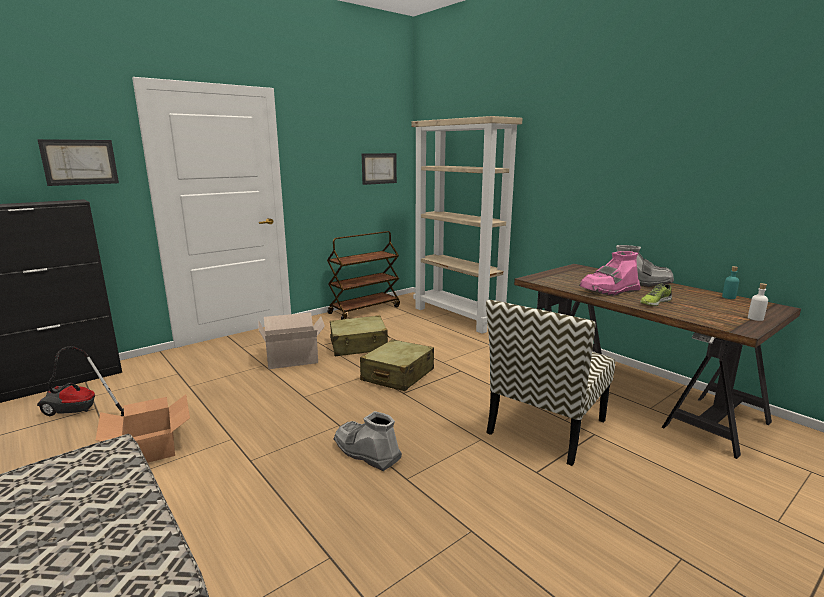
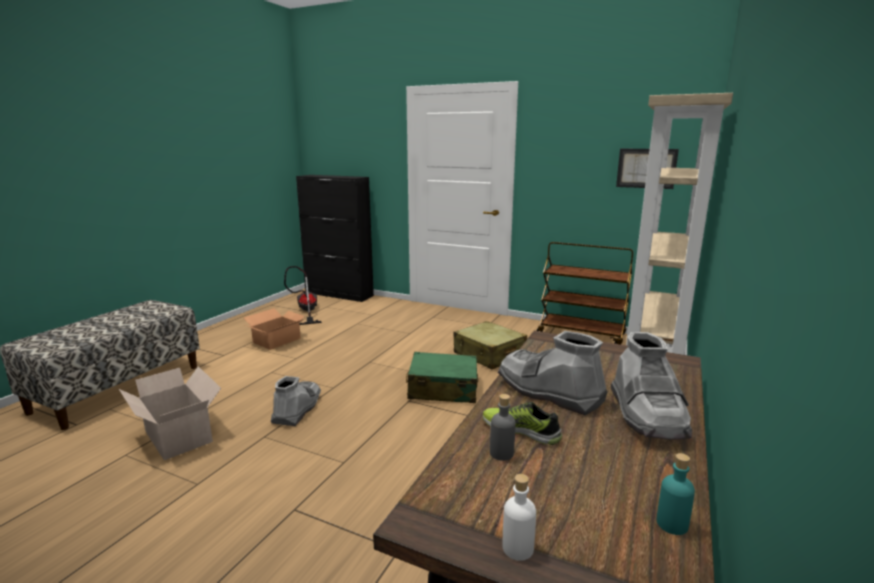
camera: 65 degrees right, 0 degrees up
(80, 162) = (370, 151): picture -> none
(294, 359) = (430, 339): cardboard box -> cardboard box (178, 437)
(397, 375) = (442, 389): beige suitcase -> green suitcase
(546, 427) = (392, 505): chair -> none
(609, 291) = (548, 391): pink boot -> grey boot
(678, 309) = (501, 453): none -> grey bottle

